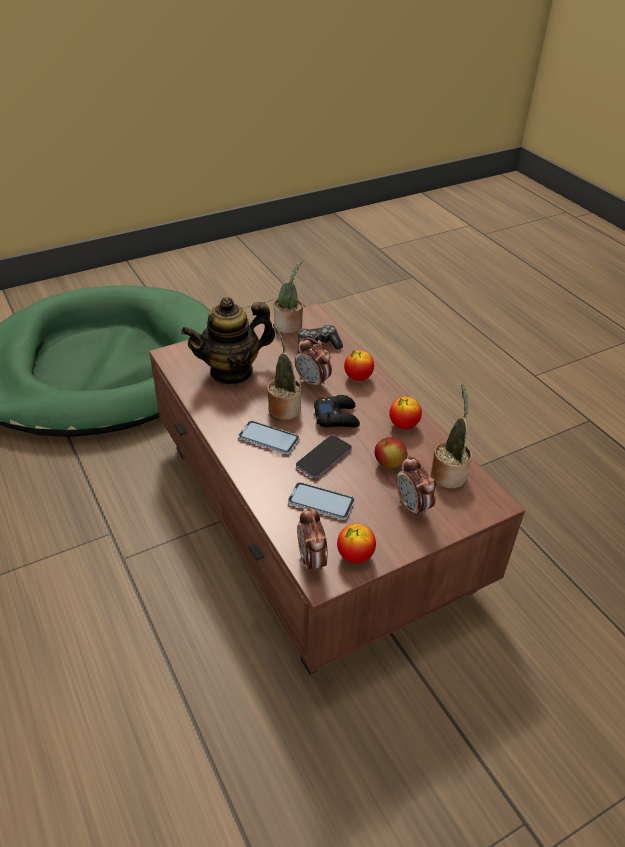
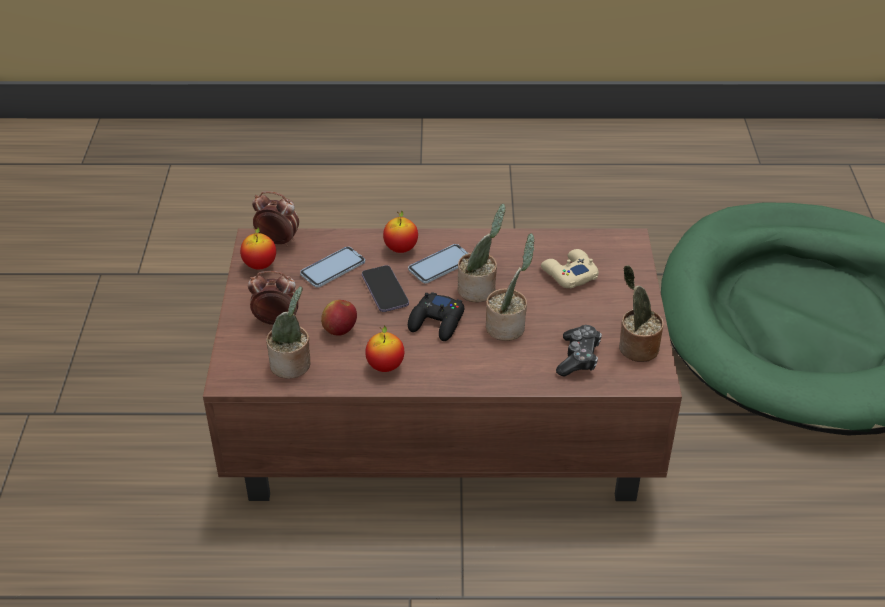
camera: 120 degrees right, 0 degrees up
(232, 371) = (569, 274): teapot -> beige game controller
(312, 382) = (508, 326): alarm clock -> potted plant
(358, 377) = (492, 366): apple -> apple (401, 249)

